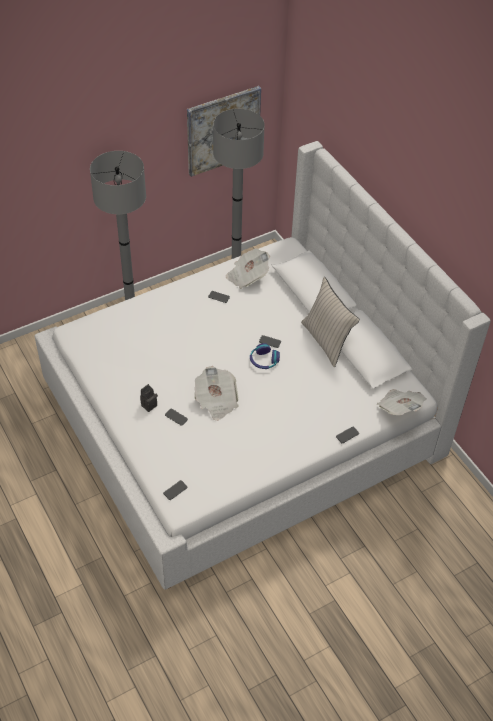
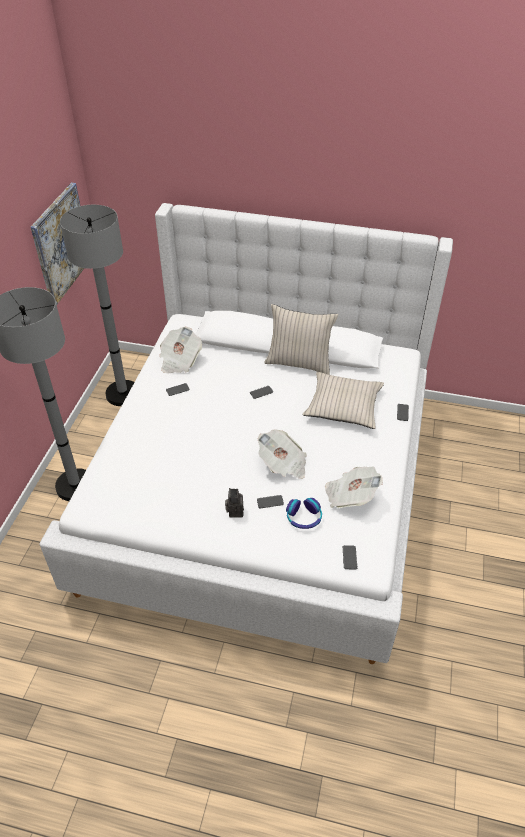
camera: 45 degrees left, 5 degrees down
(264, 360) = (276, 408): headphones -> headphones (304, 517)
(312, 396) = (343, 406): none -> beige pillow
(399, 408) = (407, 370): newspaper -> newspaper (350, 496)

